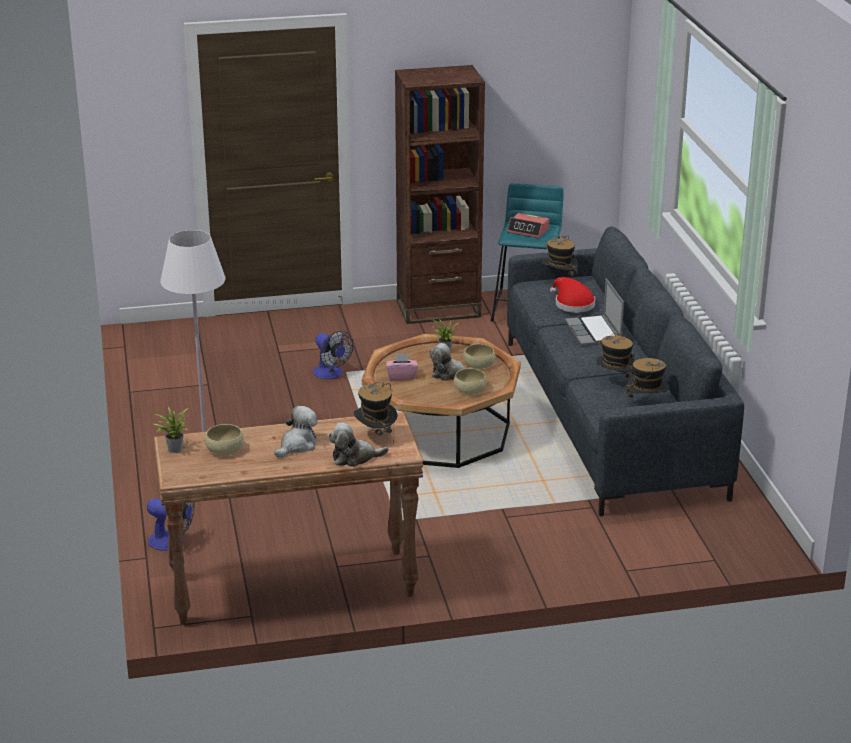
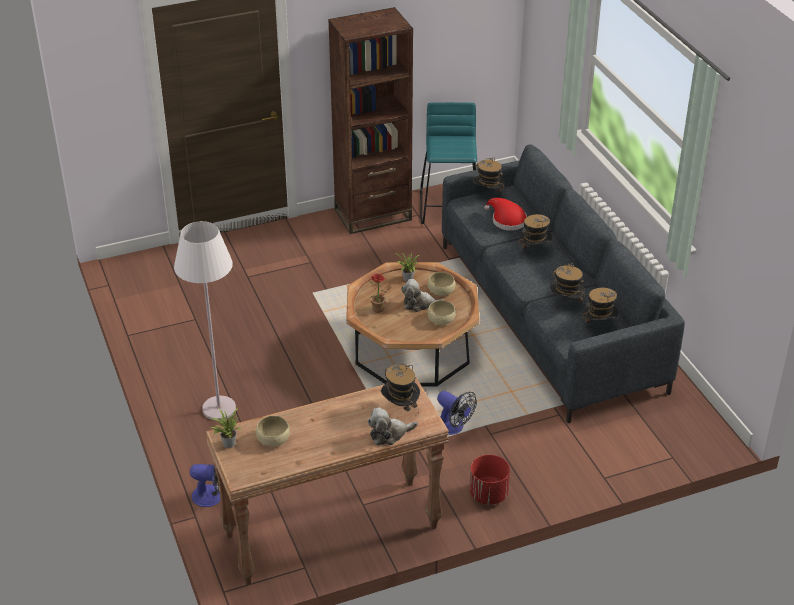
camera: 10 degrees left, 10 degrees up
(297, 445) = (335, 426): plush toy -> none
(331, 374) = (300, 296): fan -> fan (453, 427)
(401, 376) = (379, 310): pink tissue box -> potted plant
(484, 572) = (488, 494): none -> red planter
(528, 230) = (450, 145): alarm clock -> none
(594, 332) = (534, 250): laptop -> hat

